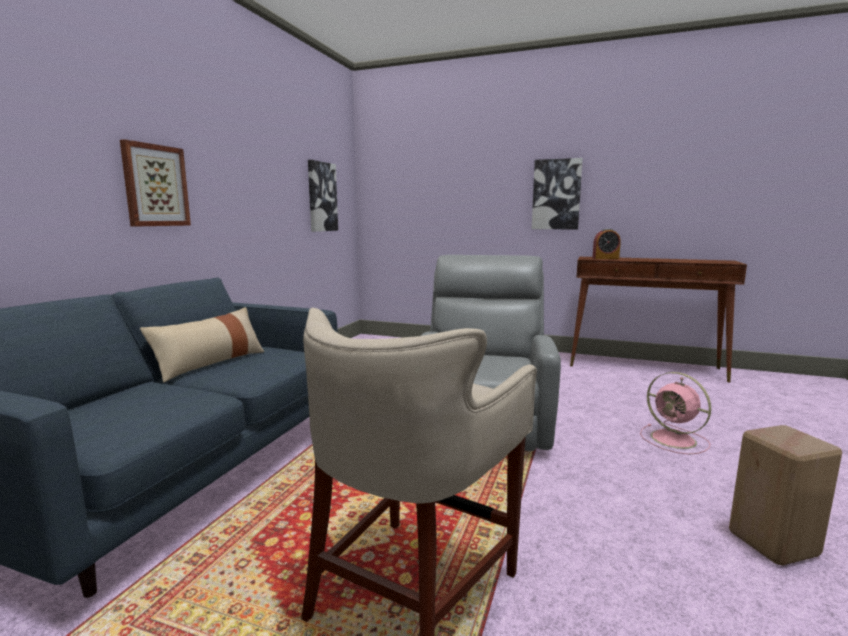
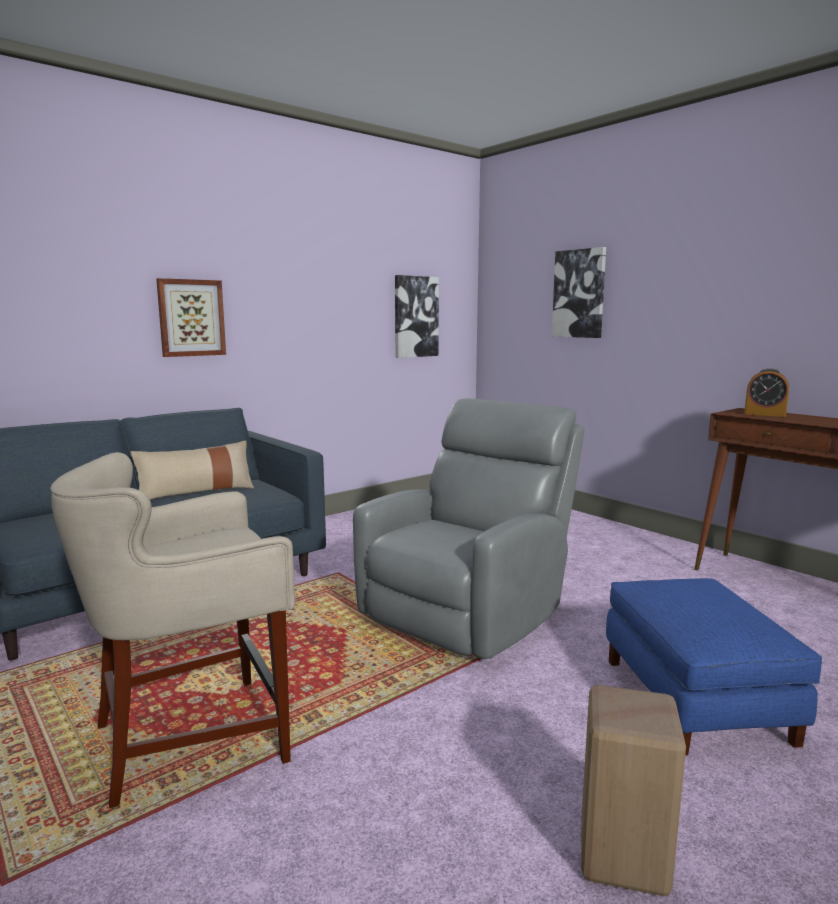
camera: 30 degrees right, 0 degrees up
(556, 194) = (713, 313): picture -> picture (579, 294)
(675, 440) = (696, 700): pink fan -> blue ottoman

